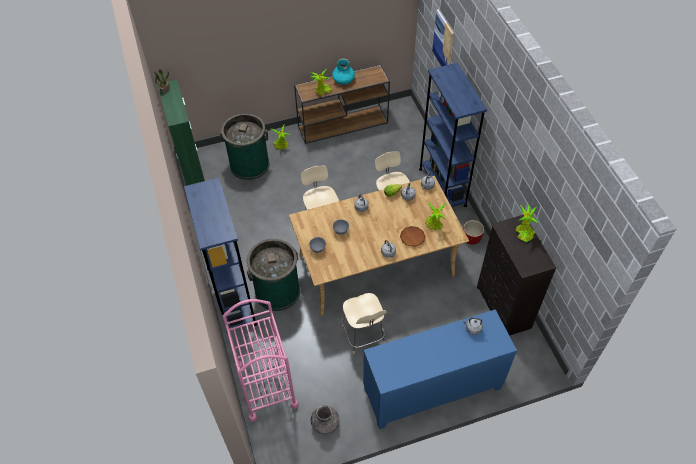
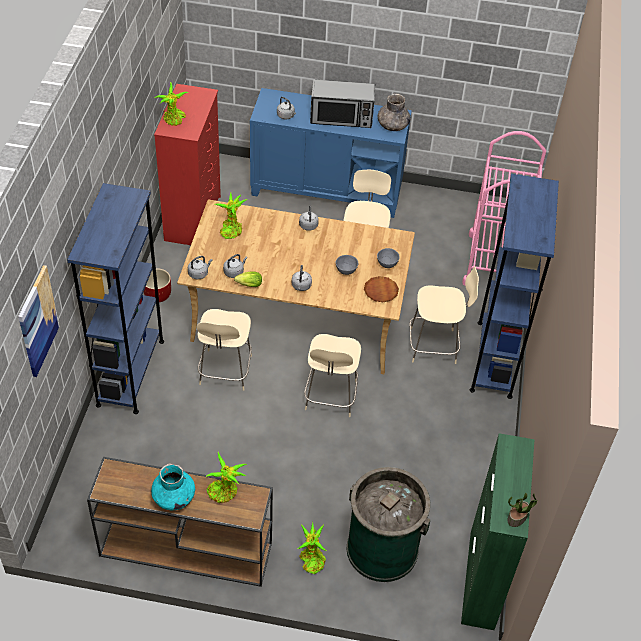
camera: 155 degrees left, 5 degrees down
(277, 291) = (435, 346): green trash can -> beige chair
(325, 423) = (449, 210): grey vase -> grey vase (392, 125)
(412, 237) = (268, 228): brown plate -> brown plate (381, 291)
(430, 351) = (341, 117): none -> microwave
(503, 308) = (193, 218): black dresser -> red dresser

